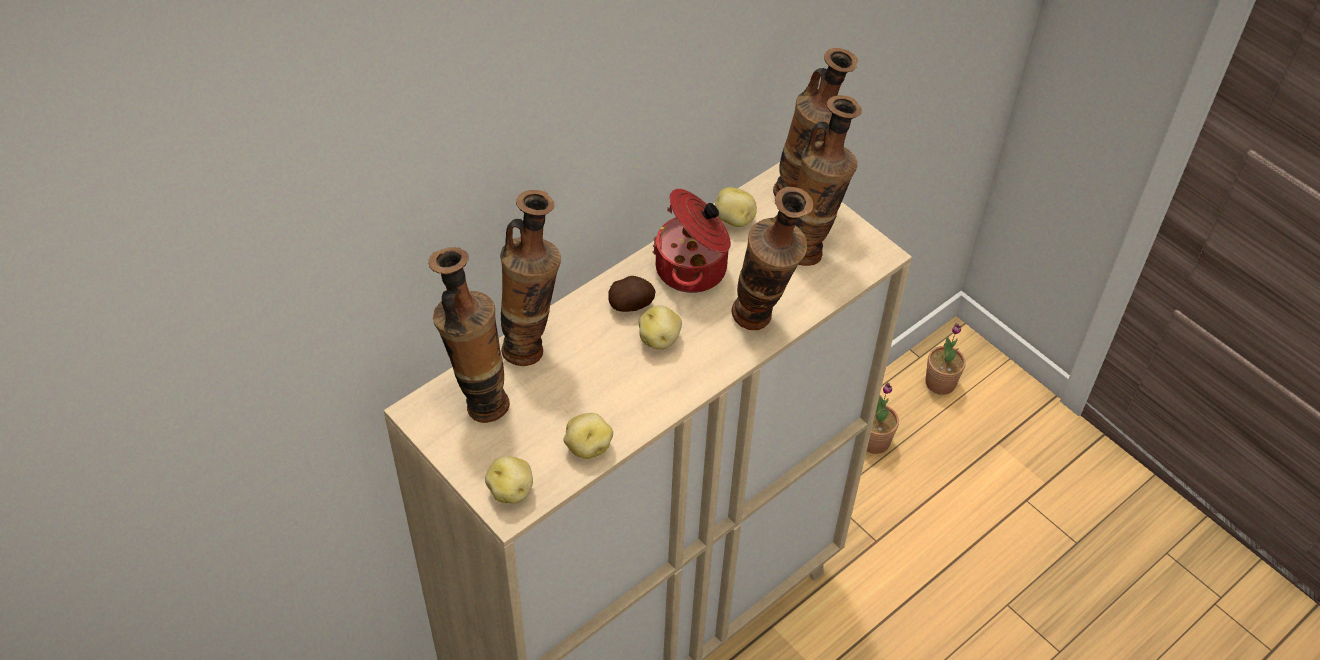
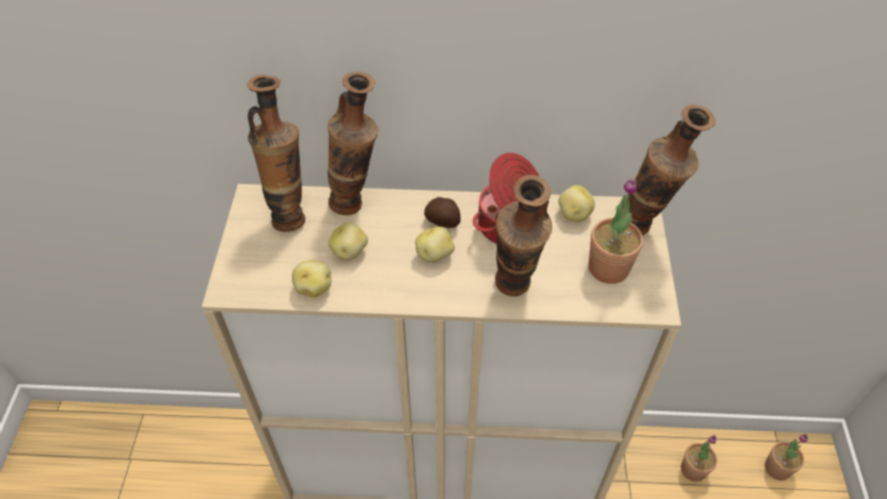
camera: 45 degrees right, 0 degrees up
(511, 490) = (242, 279): potato -> potato (350, 251)
(812, 248) = (608, 268): vase -> potted plant

